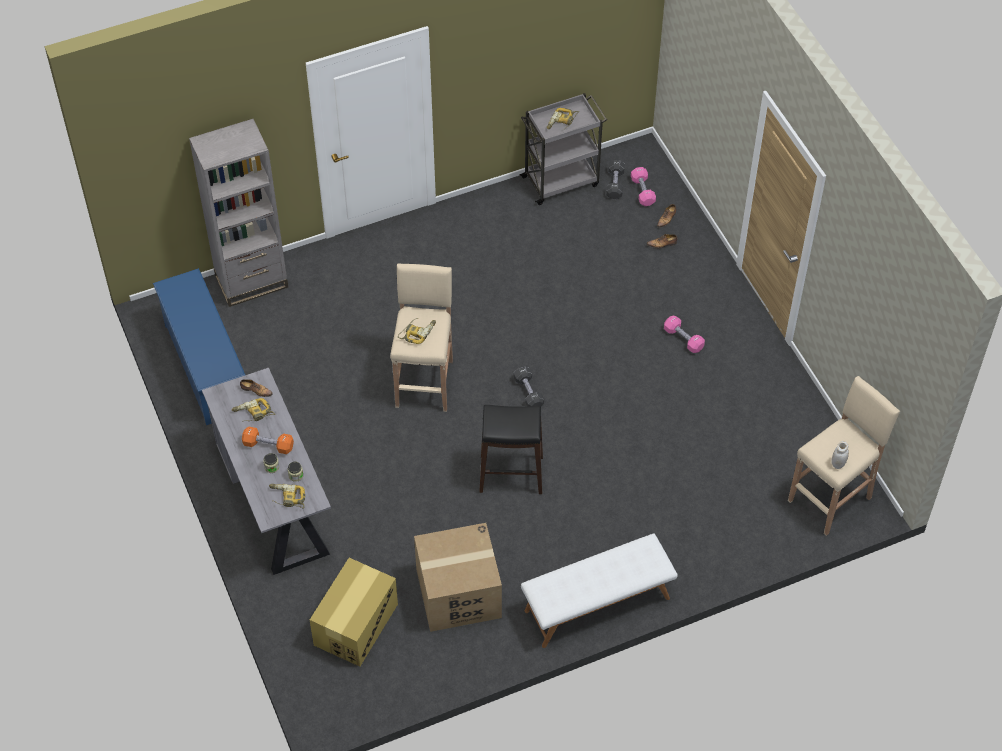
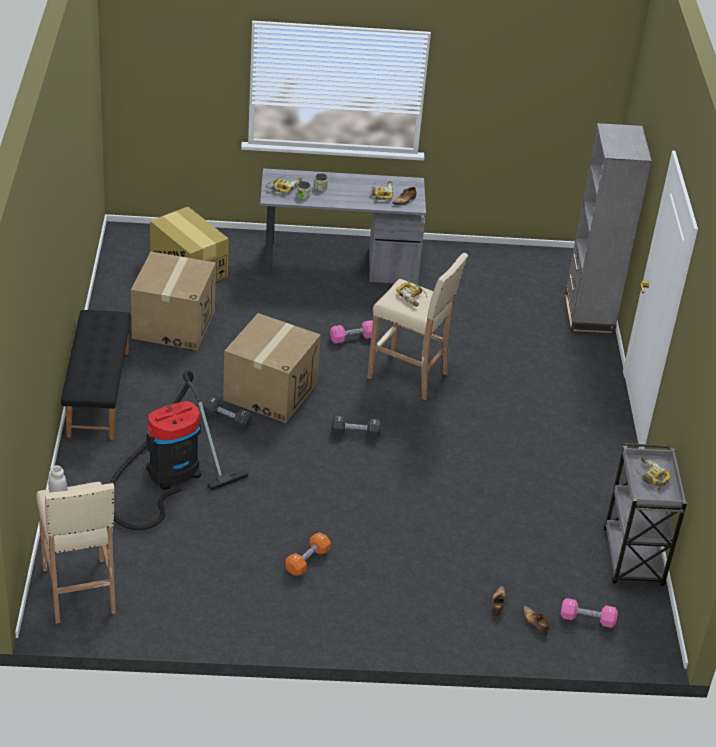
camera: 110 degrees right, 15 degrees down
(206, 367) = (501, 266): blue shoe rack -> none
(268, 445) = (343, 192): orange dumbbell -> orange dumbbell (307, 561)
(511, 474) = (270, 391): black stool -> cardboard box
(597, 605) = (97, 393): white bench -> black bench
(615, 184) = (608, 600): black dumbbell -> black dumbbell (227, 420)
(666, 500) = (168, 475): none -> vacuum cleaner
(683, 339) = (354, 566): pink dumbbell -> pink dumbbell (352, 338)

